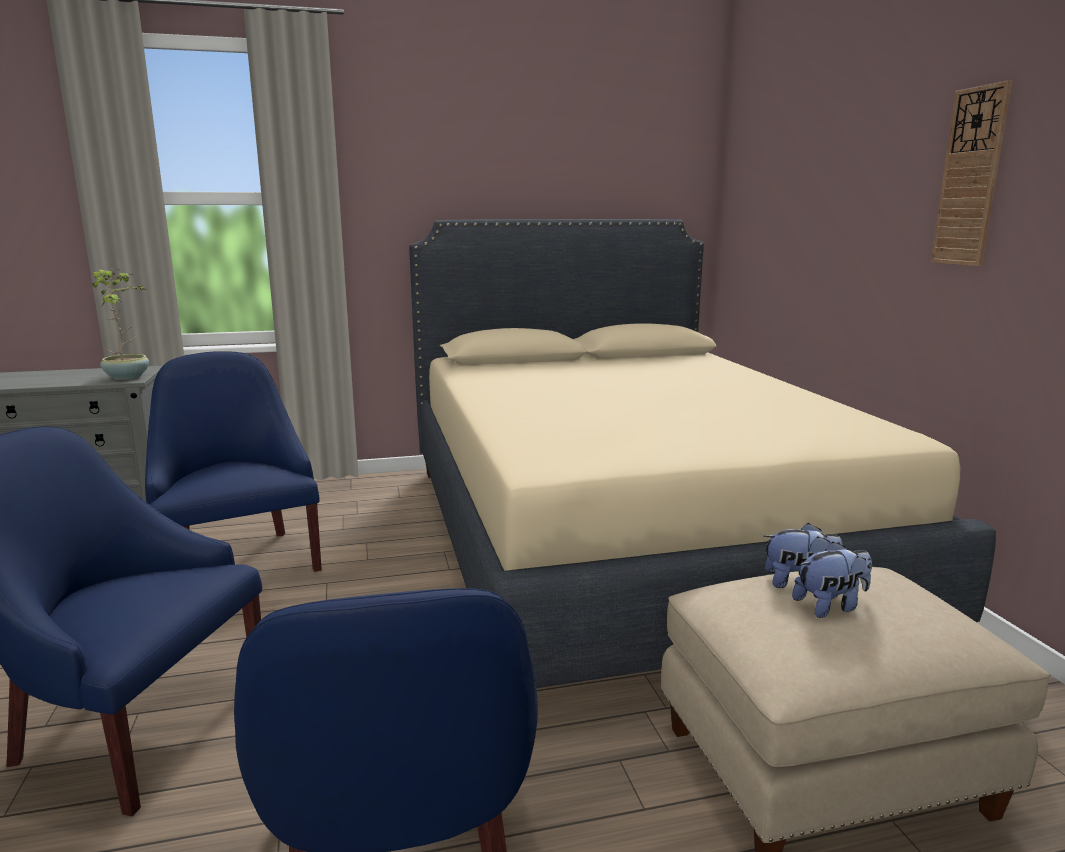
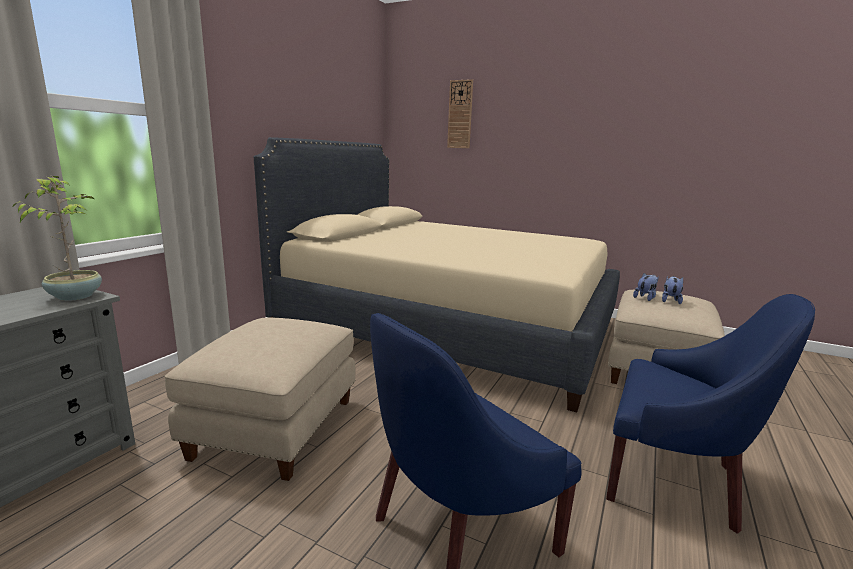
camera: 50 degrees left, 0 degrees up
(239, 561) = (275, 427): blue armchair -> beige ottoman
(970, 177) = (576, 130): wall clock -> wall clock (460, 114)

